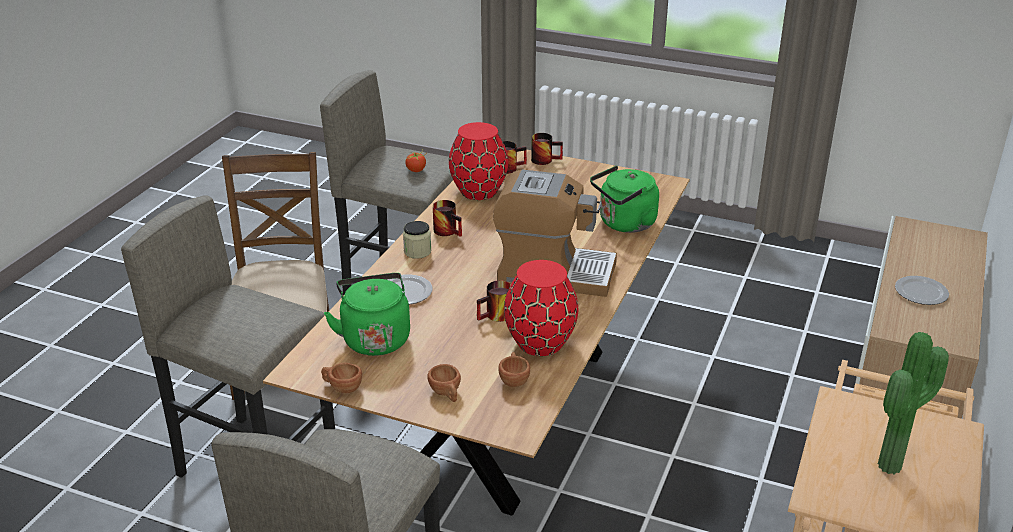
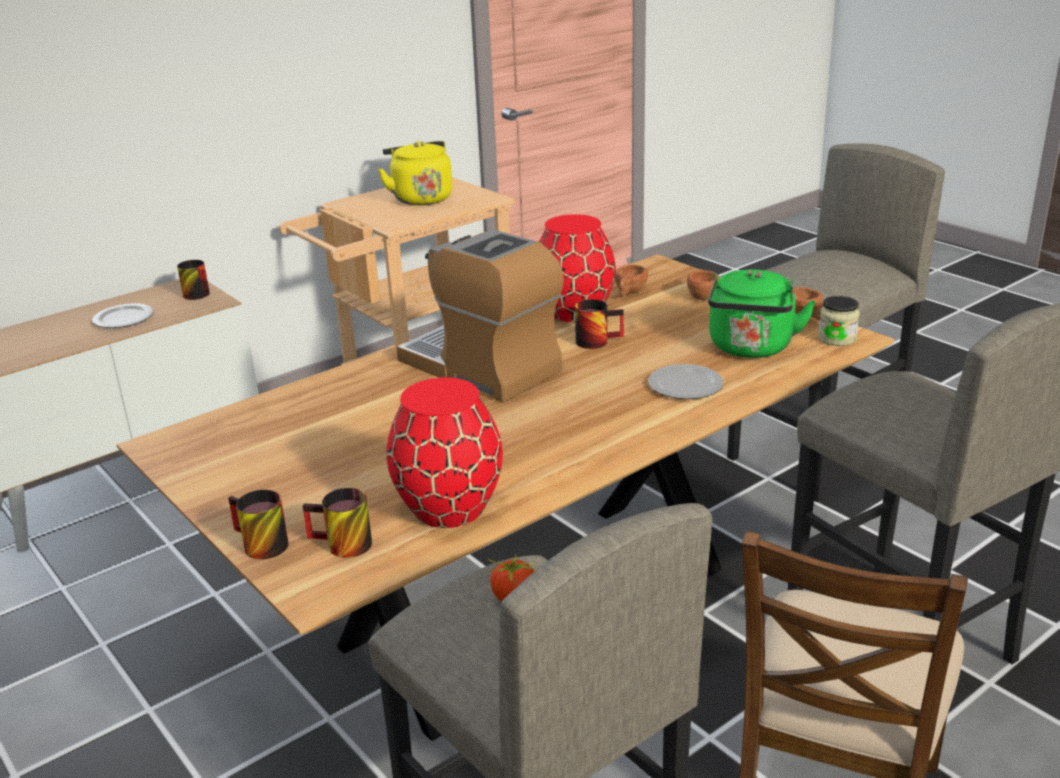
camera: 150 degrees left, 5 degrees down
(417, 251) = (633, 431): jar -> jar (837, 338)
(449, 231) = (561, 450): mug -> mug (193, 293)
(624, 224) = (315, 401): green kettle -> none
(894, 468) = (420, 198): potted plant -> yellow kettle

